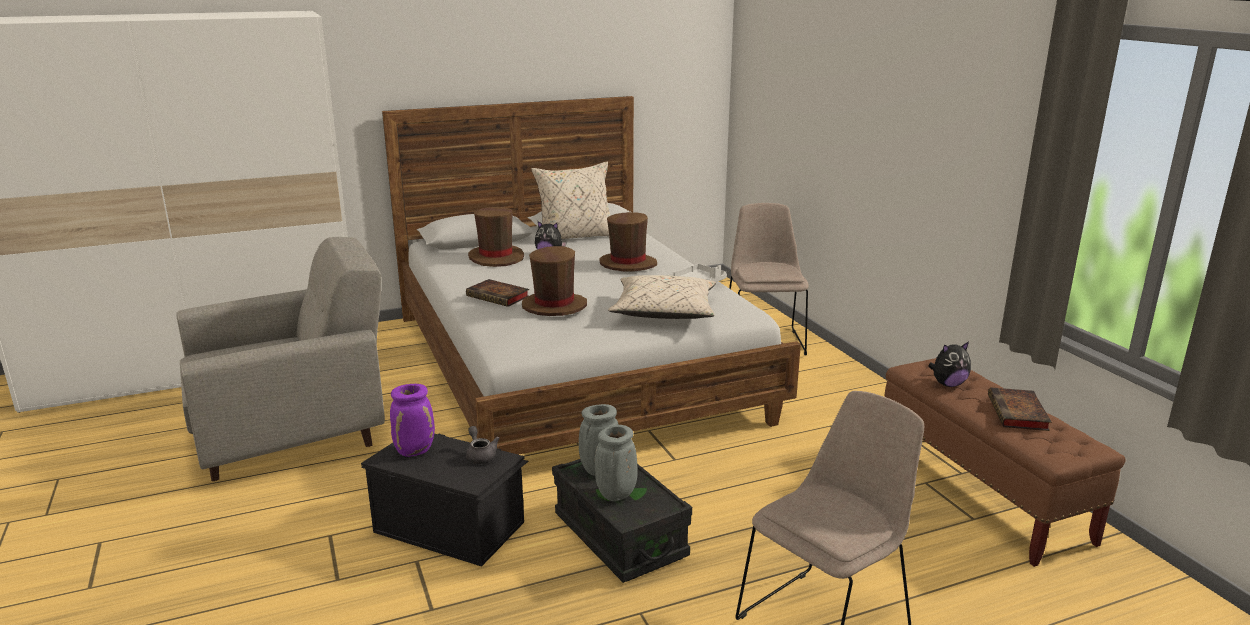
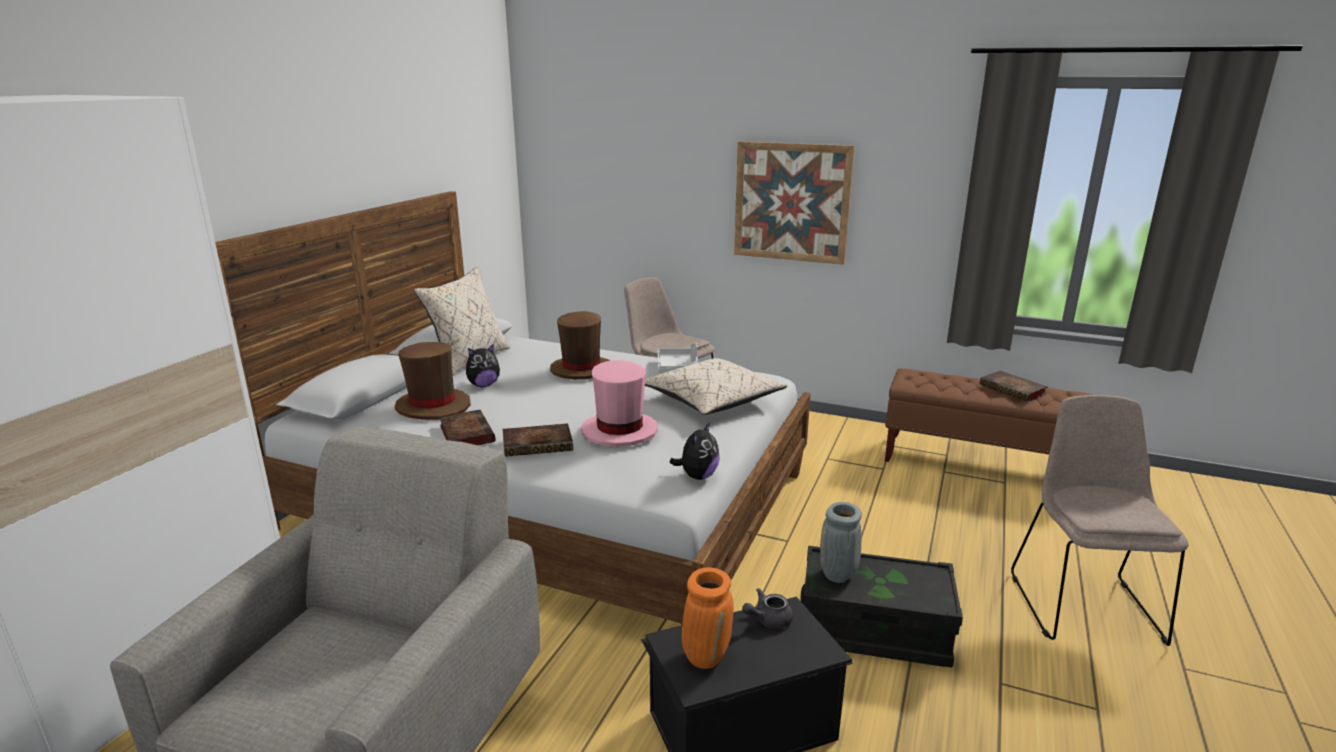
camera: 45 degrees left, 0 degrees up
(415, 451) = (706, 655): purple vase -> orange vase
(479, 277) = (465, 433): none -> book
(480, 455) = (768, 620): grey teapot -> grey teapot turned 45 degrees counterclockwise
(554, 306) = (619, 432): brown hat -> pink hat
(616, 495) = (891, 589): grey vase -> none
(900, 147) = (791, 202): none -> picture
(948, 384) = (944, 386): plush toy -> plush toy (697, 476)

